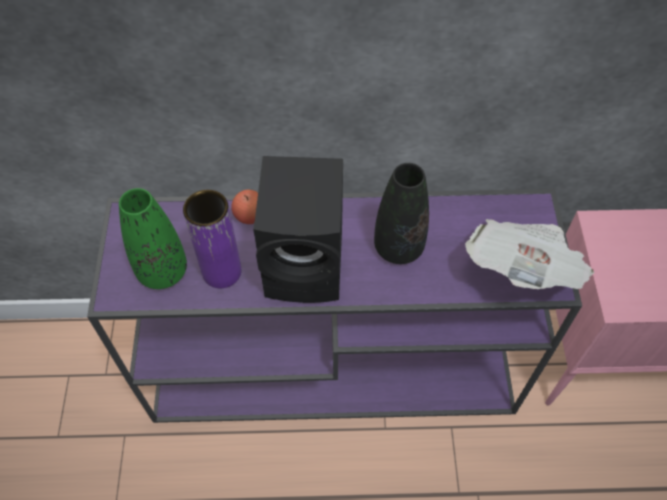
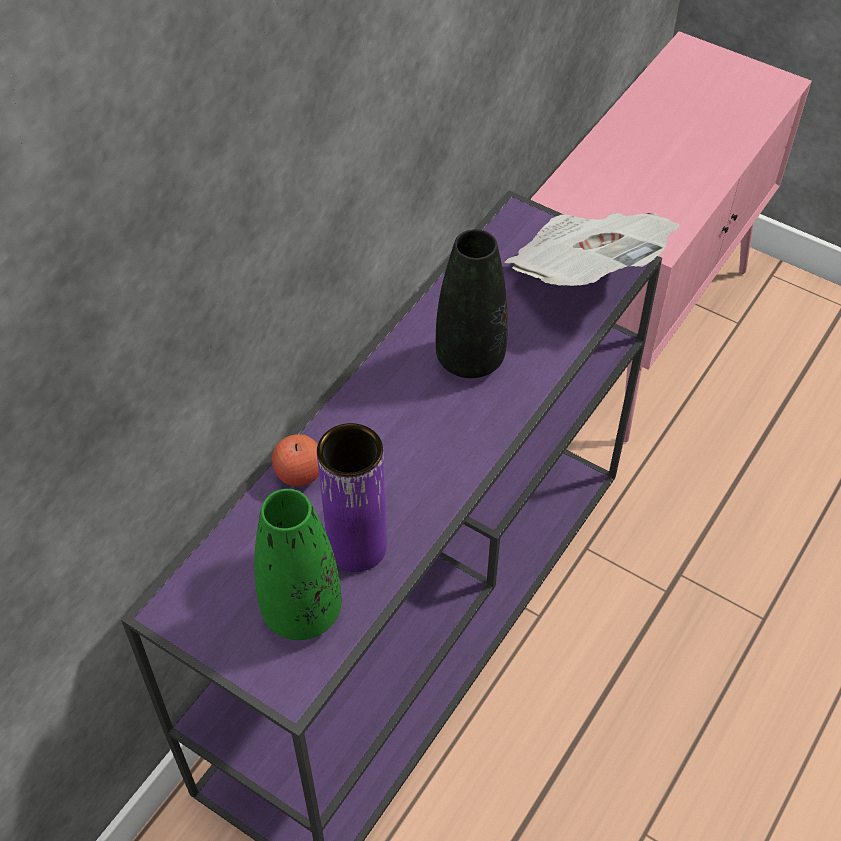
camera: 55 degrees left, 5 degrees down
(308, 265) = (423, 455): black speaker -> none

